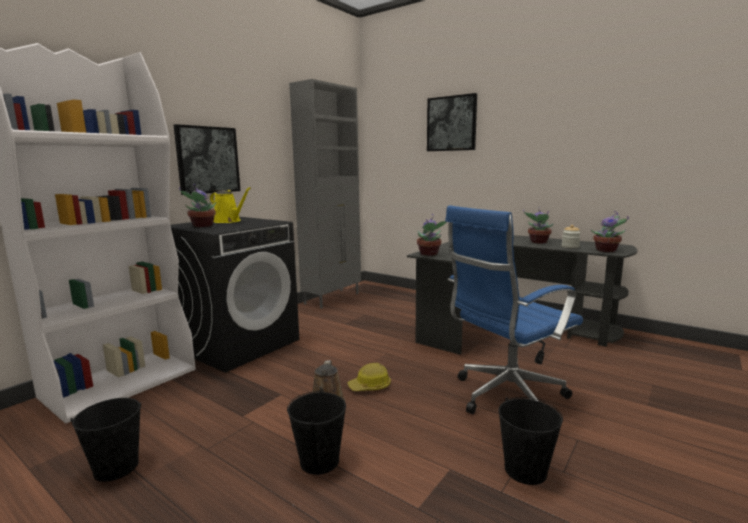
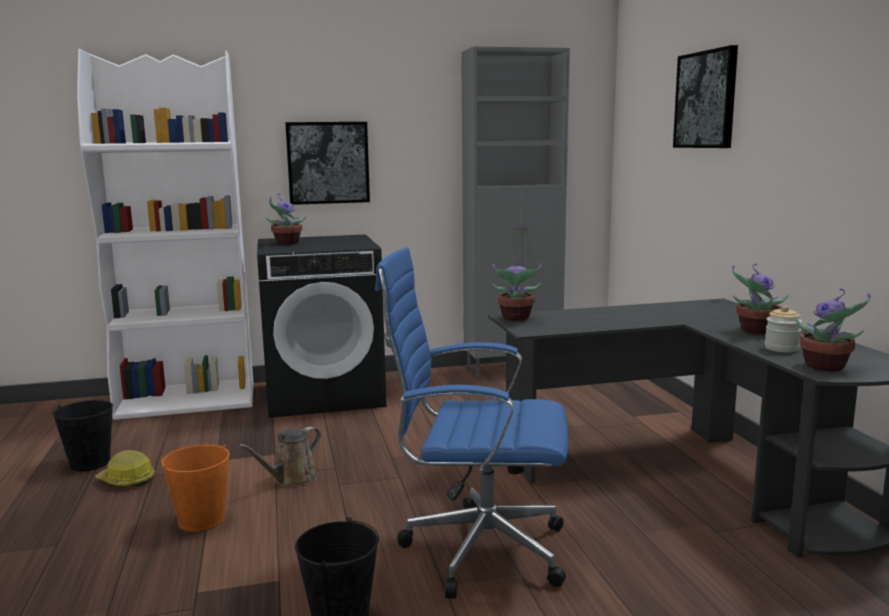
camera: 40 degrees right, 0 degrees up
(229, 221) = (329, 240): yellow watering can -> none
(320, 460) = (202, 520): black bucket -> orange bucket
(370, 386) = (360, 478): hard hat -> hard hat (126, 480)

